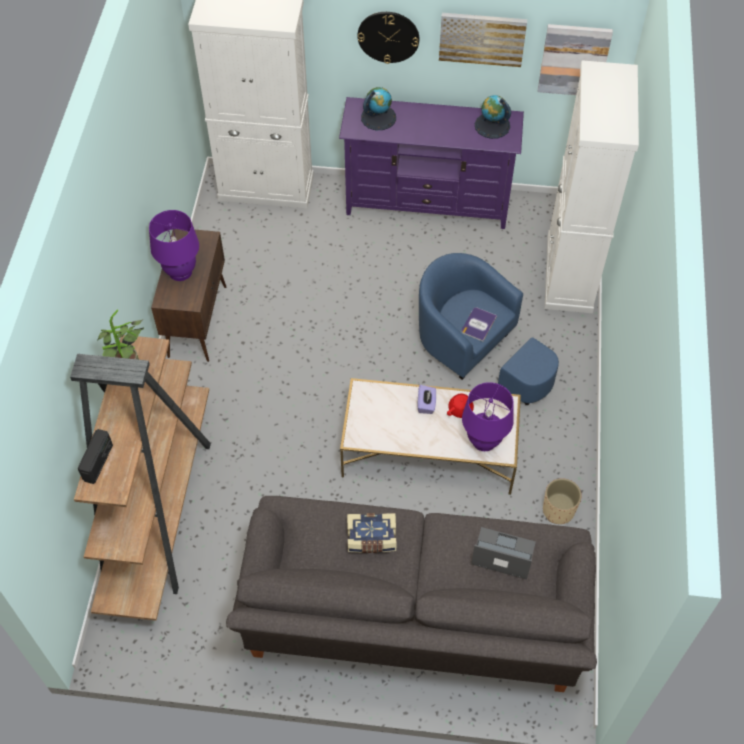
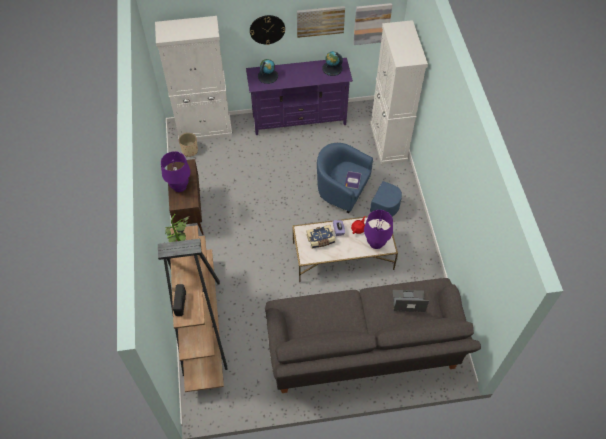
camera: 15 degrees left, 0 degrees up
(371, 538) = (335, 310): book -> book (321, 240)
(558, 510) = (422, 272): beige planter -> beige planter (190, 151)

